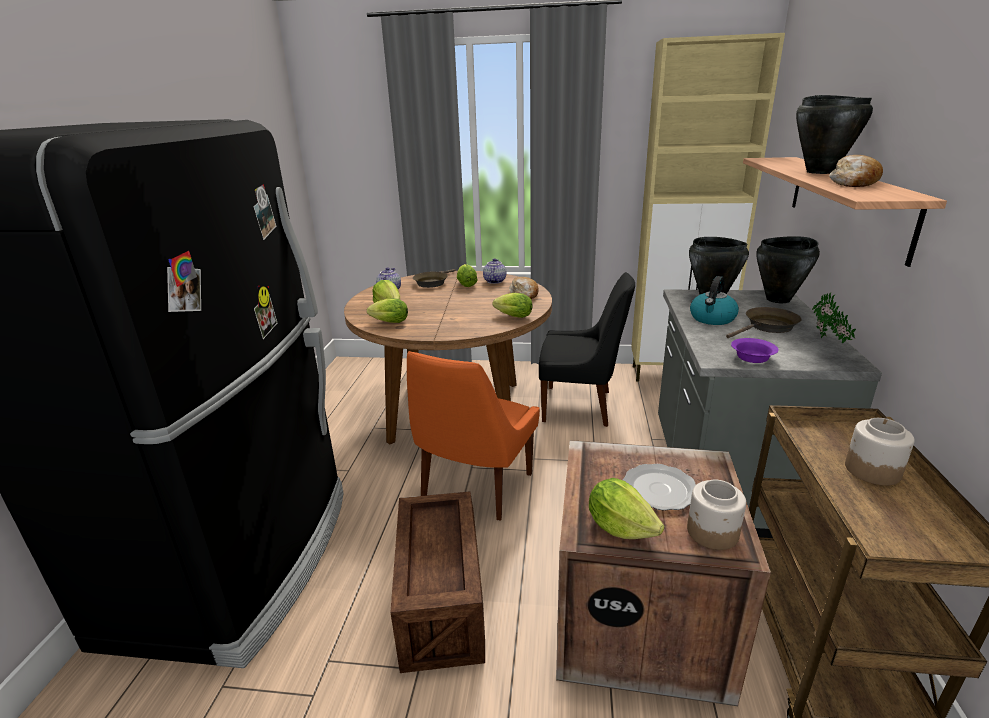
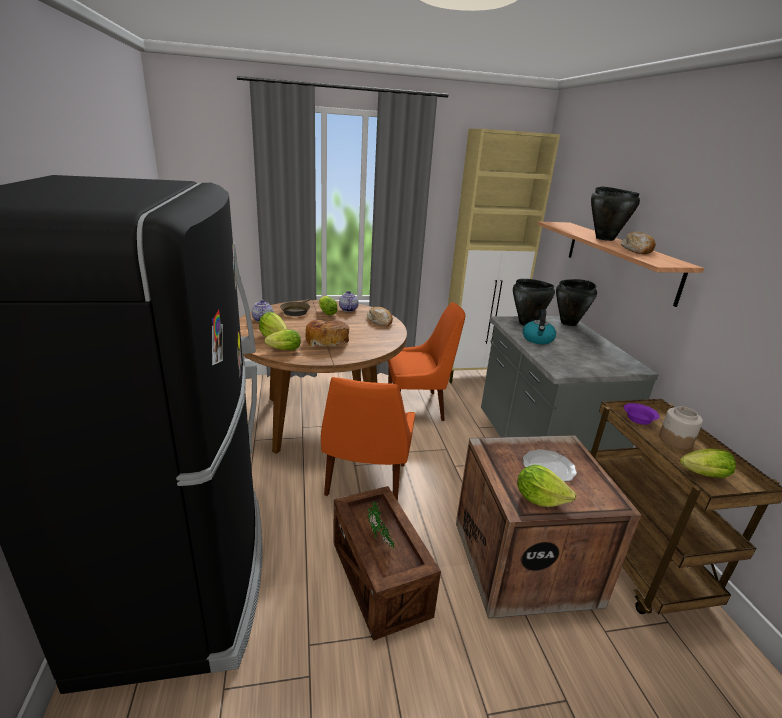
camera: 20 degrees left, 0 degrees up
(444, 314) = (326, 340): none -> bread
(512, 316) = (383, 340): lettuce -> lettuce (701, 475)
(580, 406) = (418, 406): black chair -> orange chair
(712, 533) = (596, 494): jar -> none
(753, 357) = (581, 368): purple bowl -> purple bowl (639, 419)
(768, 327) = (575, 344): brown frying pan -> none
(828, 340) = (616, 353): potted plant -> potted plant (379, 541)

